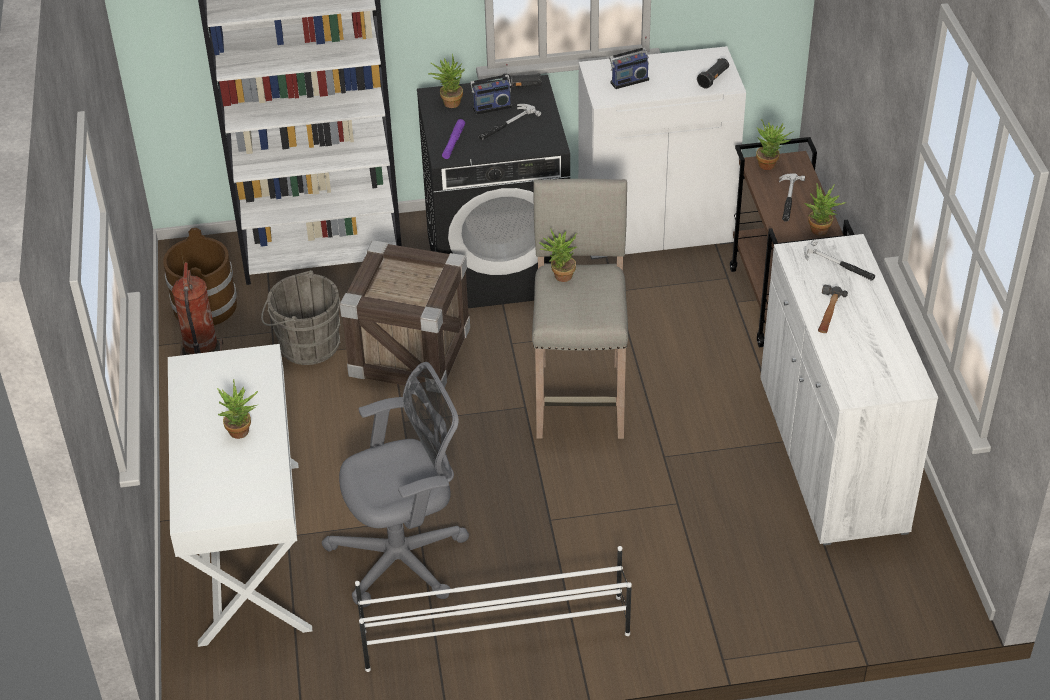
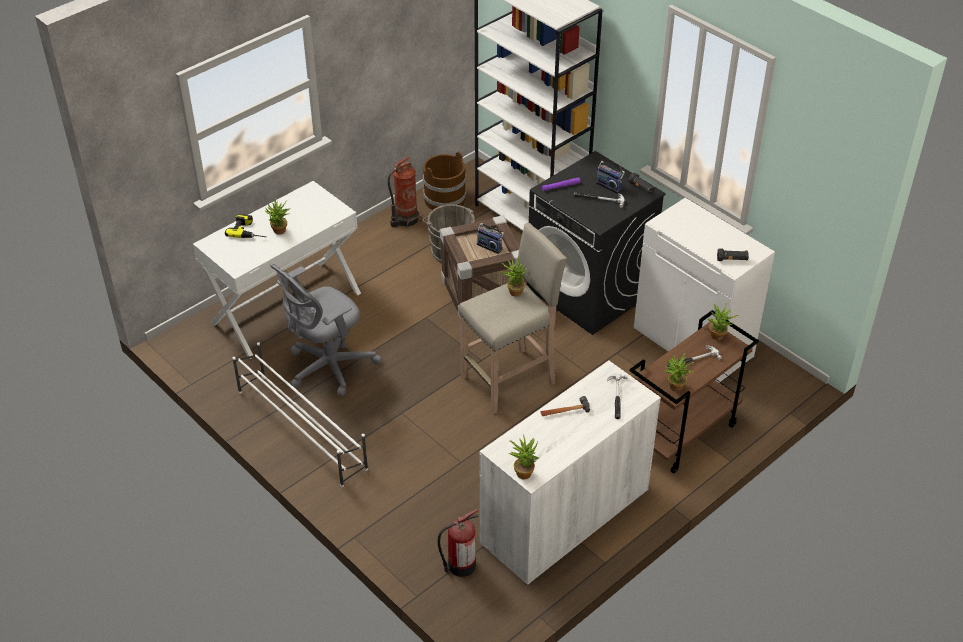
camera: 55 degrees right, 0 degrees up
(206, 462) = (249, 230): none -> power drill
(405, 557) = (327, 368): grey office chair -> grey office chair turned 105 degrees clockwise
(449, 102) = (596, 168): potted plant -> potted plant (523, 471)
(628, 80) = (689, 225): radio -> radio (490, 246)
(839, 579) = (460, 566): none -> fire extinguisher

